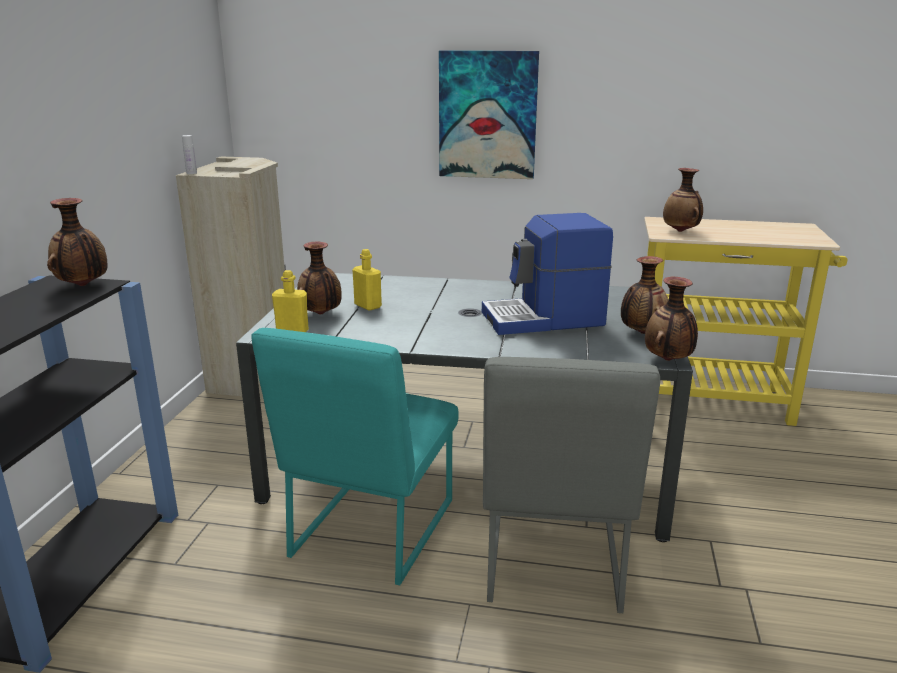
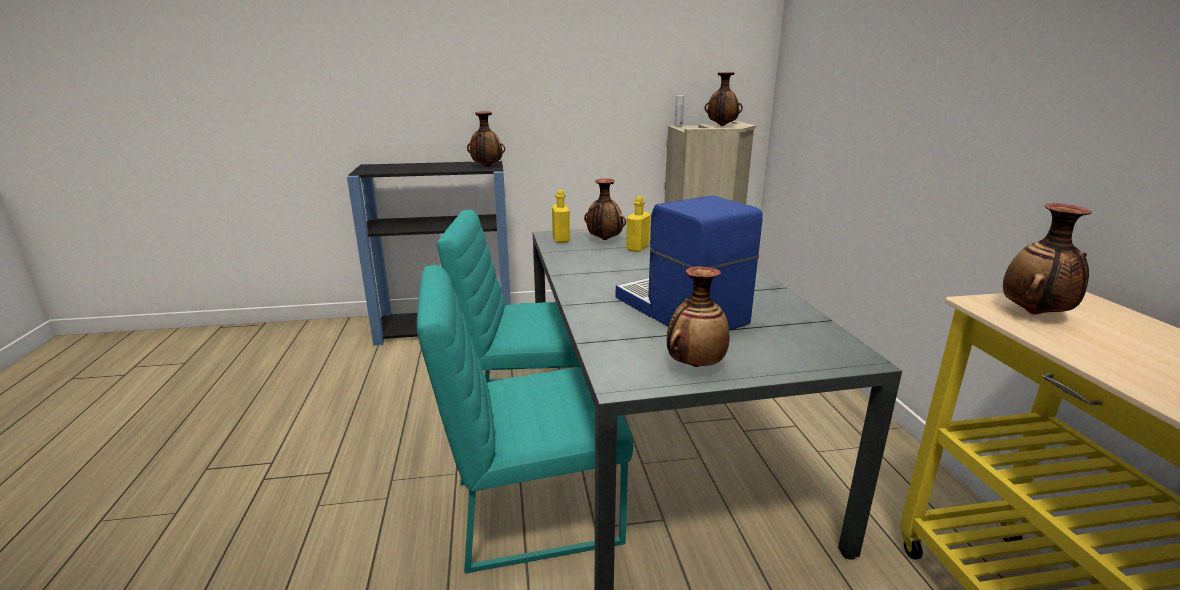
camera: 70 degrees right, 0 degrees up
(487, 115) = (931, 100): picture -> none
(552, 559) = (531, 511): grey chair -> turquoise chair
(668, 360) = (619, 386): vase -> vase (721, 126)

